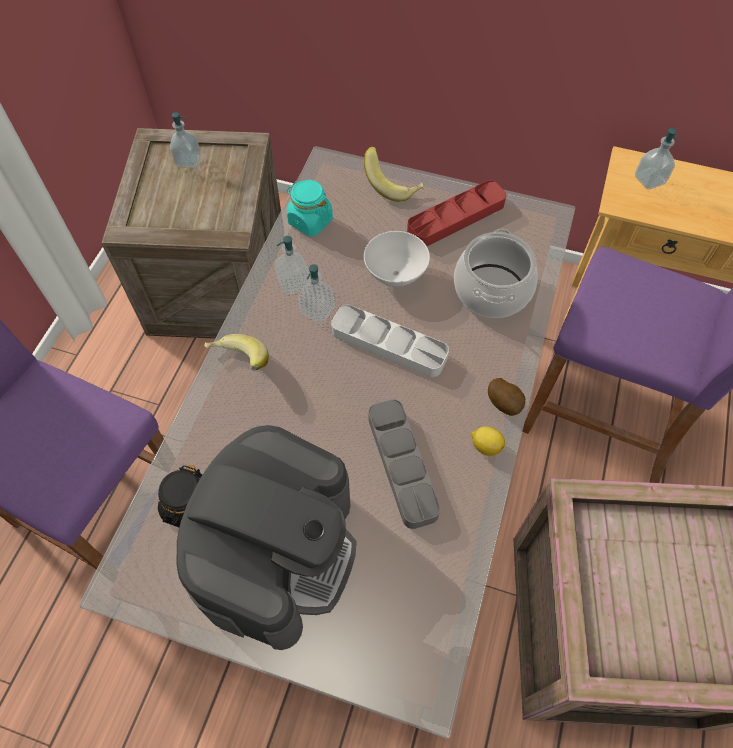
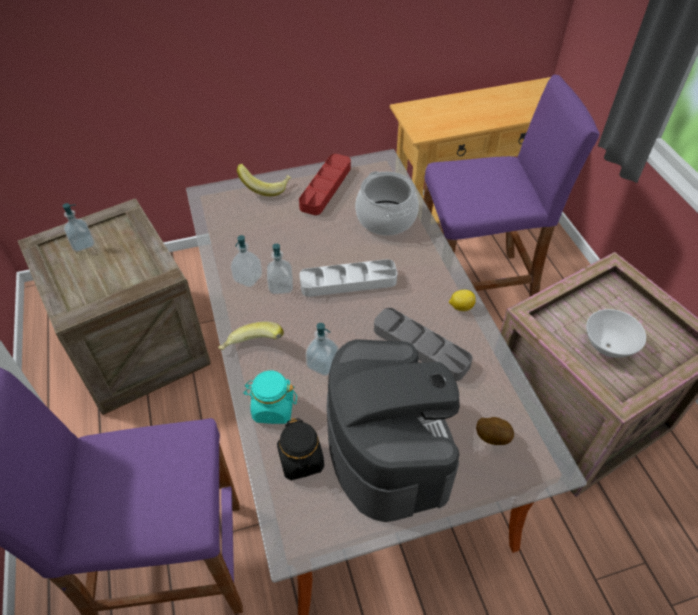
camera: 35 degrees left, 10 degrees down
(310, 221) = (225, 235): turquoise jar -> turquoise jar (273, 408)
(395, 274) = (315, 238): white bowl -> white bowl (607, 346)
(504, 403) = (450, 277): potato -> potato (492, 437)
(649, 180) = (426, 114): soap dispenser -> soap dispenser (322, 364)

